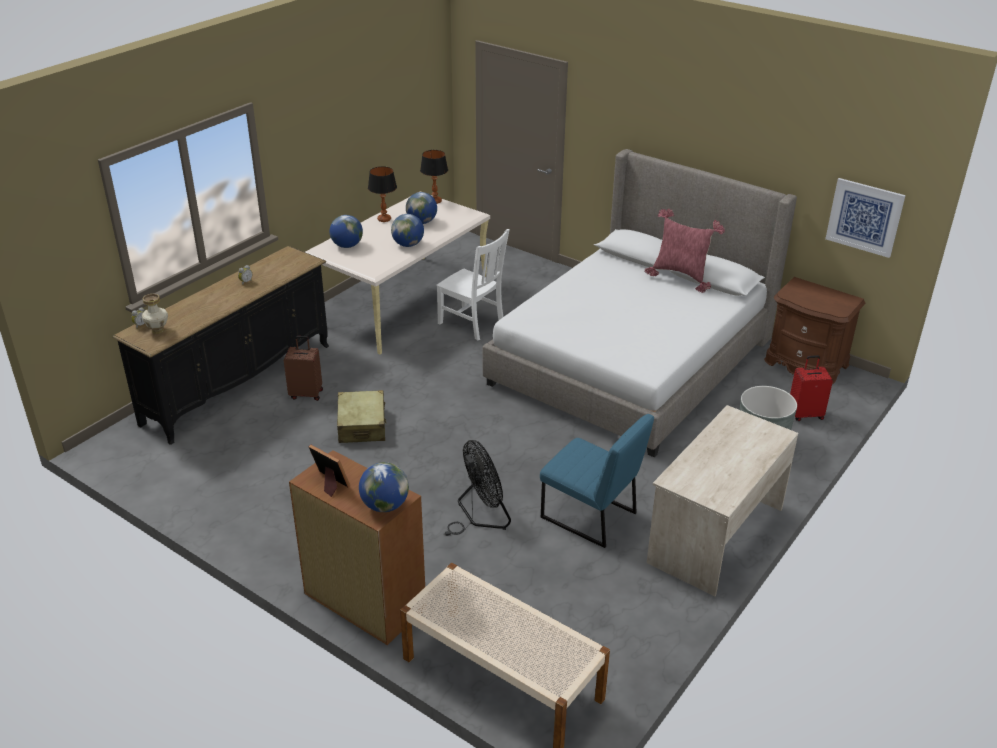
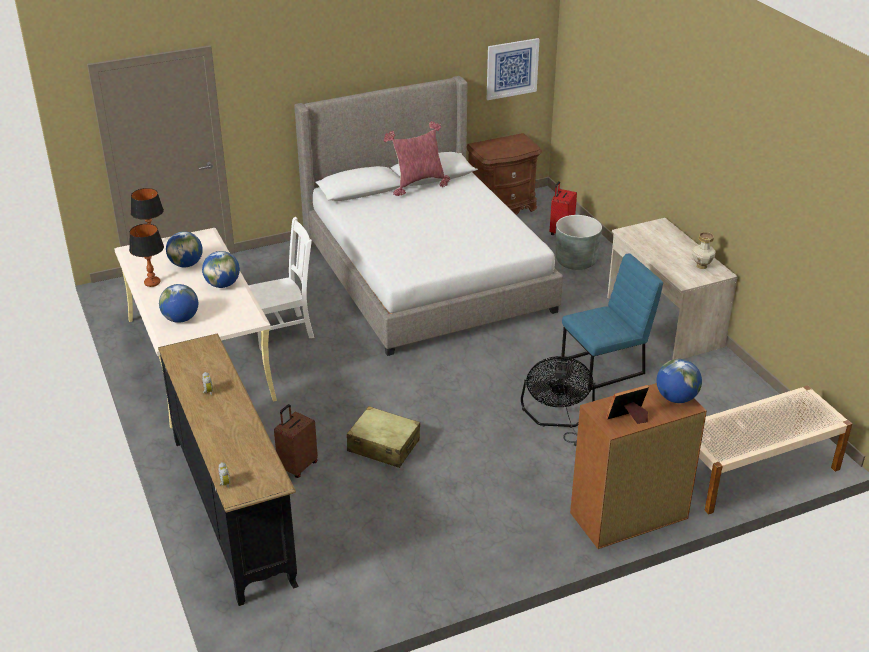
camera: 60 degrees left, 0 degrees up
(158, 330) = (248, 473): vase -> vase (701, 266)

